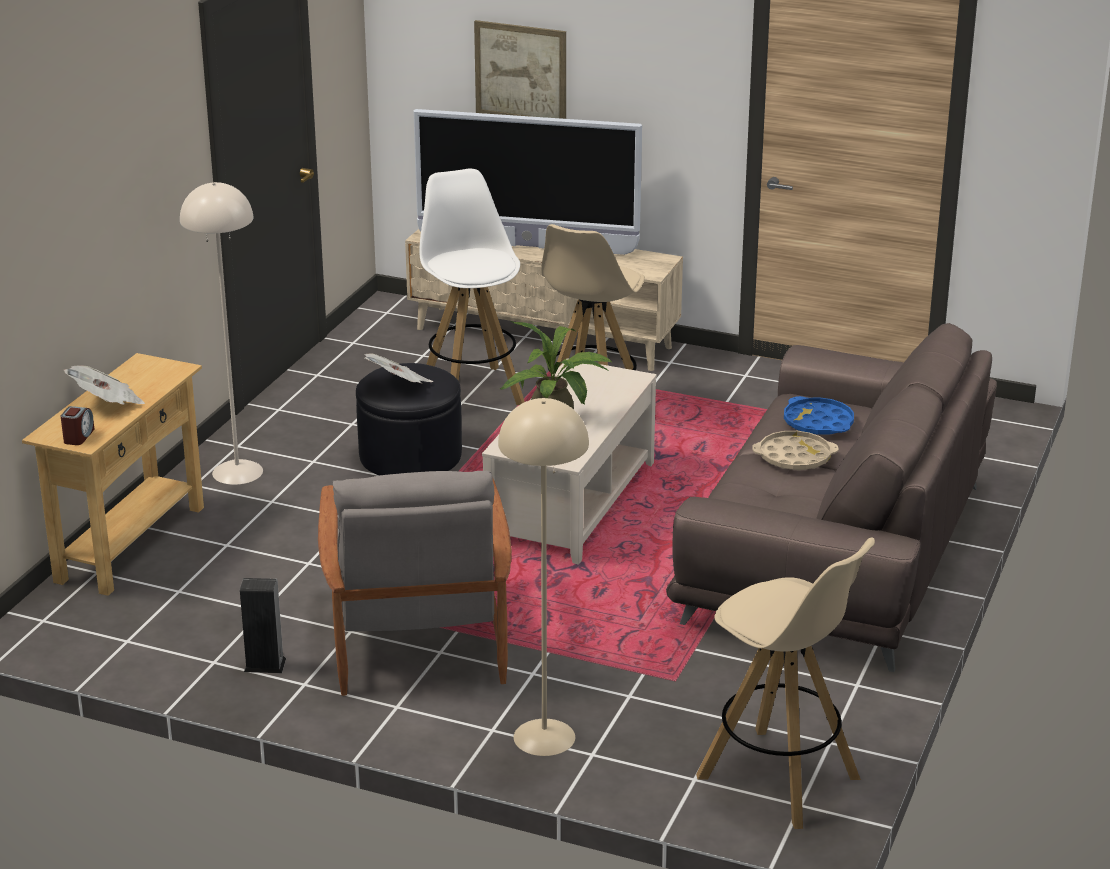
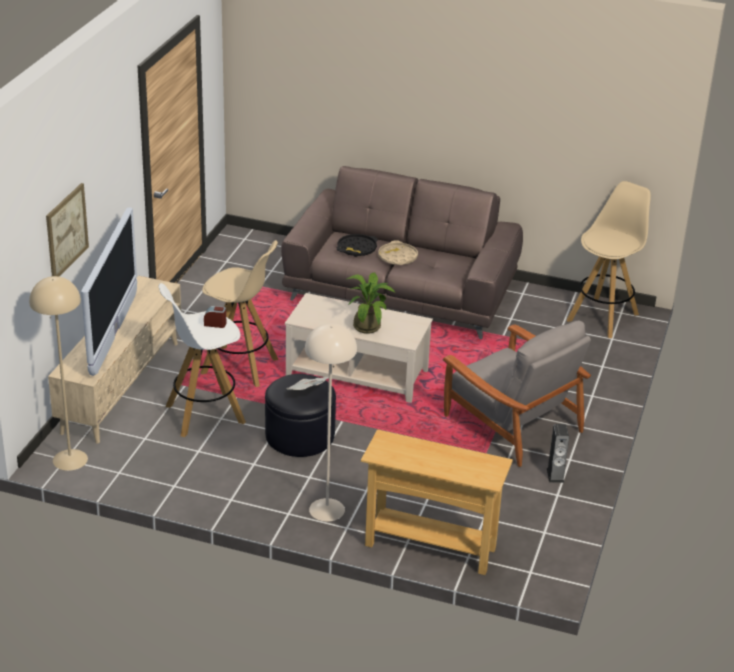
camera: 95 degrees left, 5 degrees up
(78, 436) = (490, 467): alarm clock -> alarm clock (215, 324)
(107, 403) = (441, 461): newspaper -> none
(417, 635) = (511, 423): grey armchair -> grey armchair turned 60 degrees clockwise
(545, 737) = (592, 380): beige floor lamp -> beige floor lamp (70, 459)
(818, 423) = (357, 249): blue tray -> black tray

